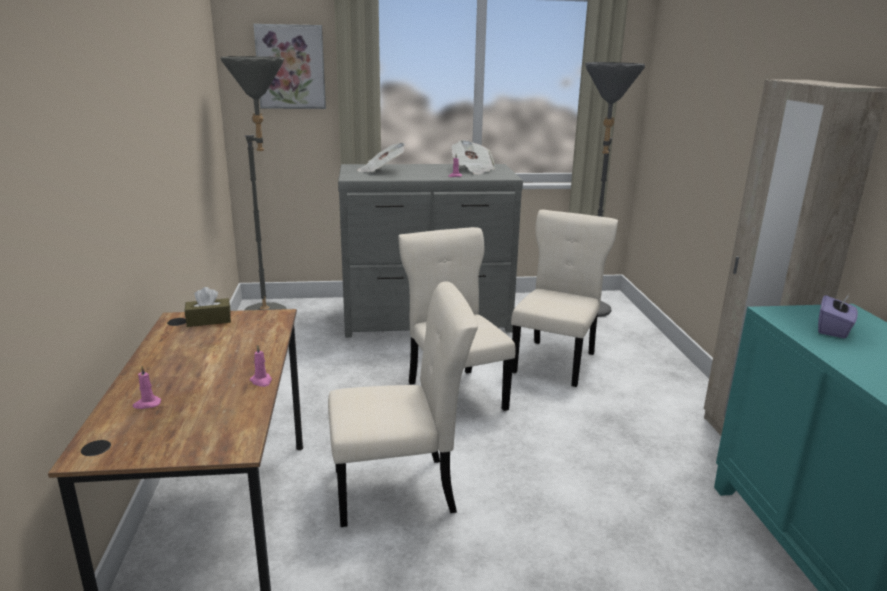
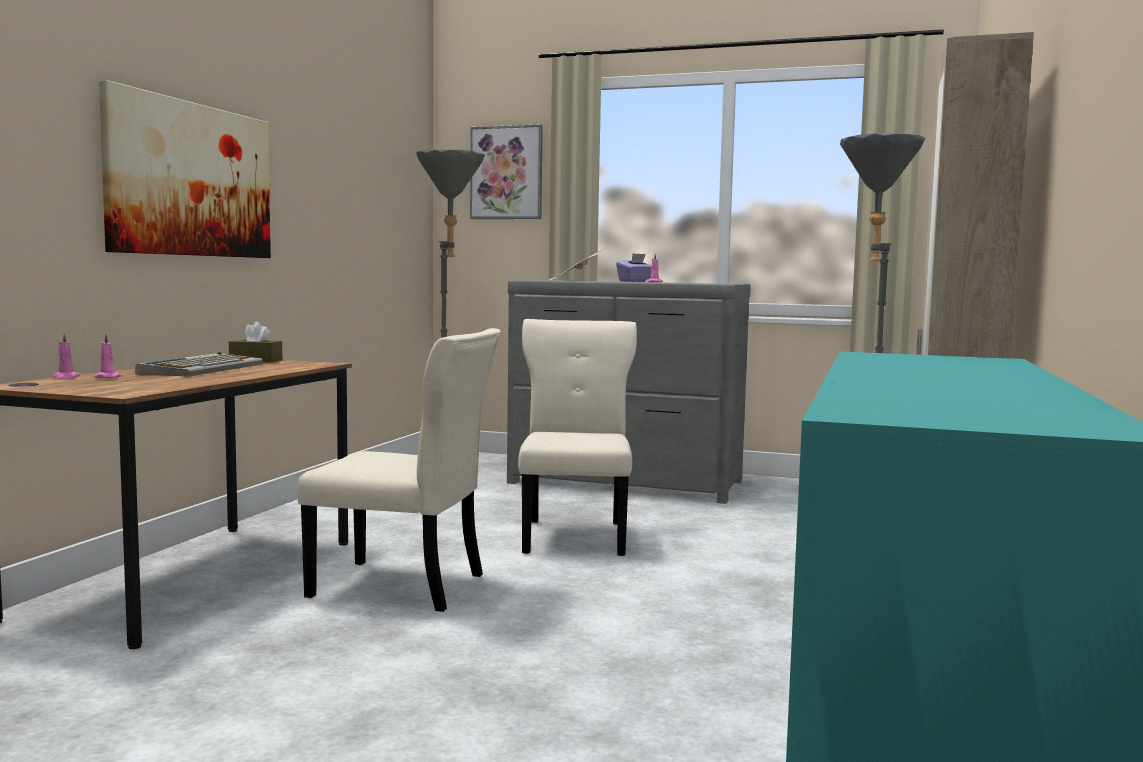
camera: 25 degrees right, 15 degrees down
(115, 158) = (191, 180): none -> picture
(195, 354) = (202, 368): none -> keyboard
(261, 381) = (224, 379): pink candle -> pink candle (65, 378)
(472, 169) = (691, 282): newspaper -> none
(556, 361) = (751, 531): beige chair -> none
(833, 330) = (921, 361): purple tissue box -> purple tissue box (636, 281)

